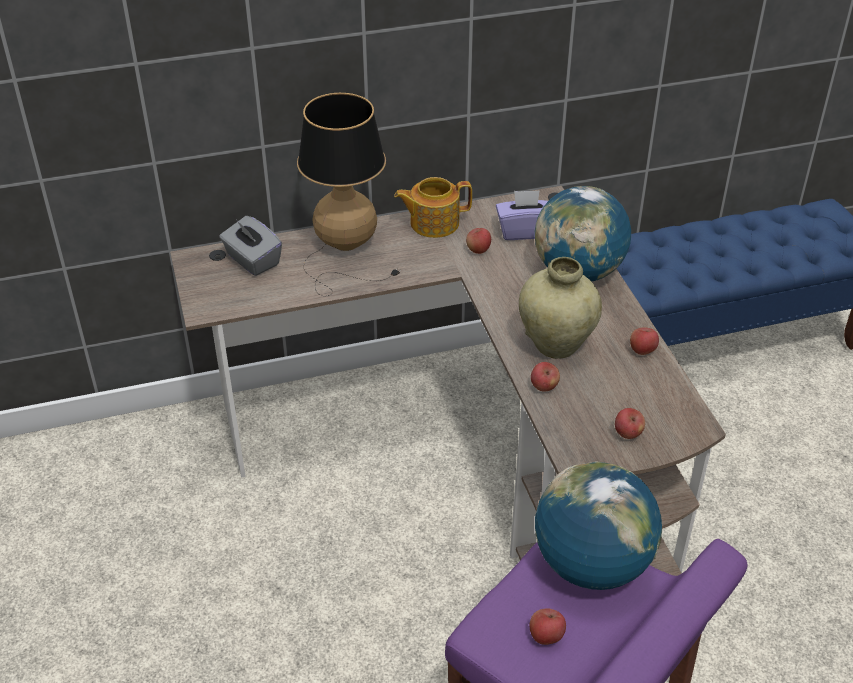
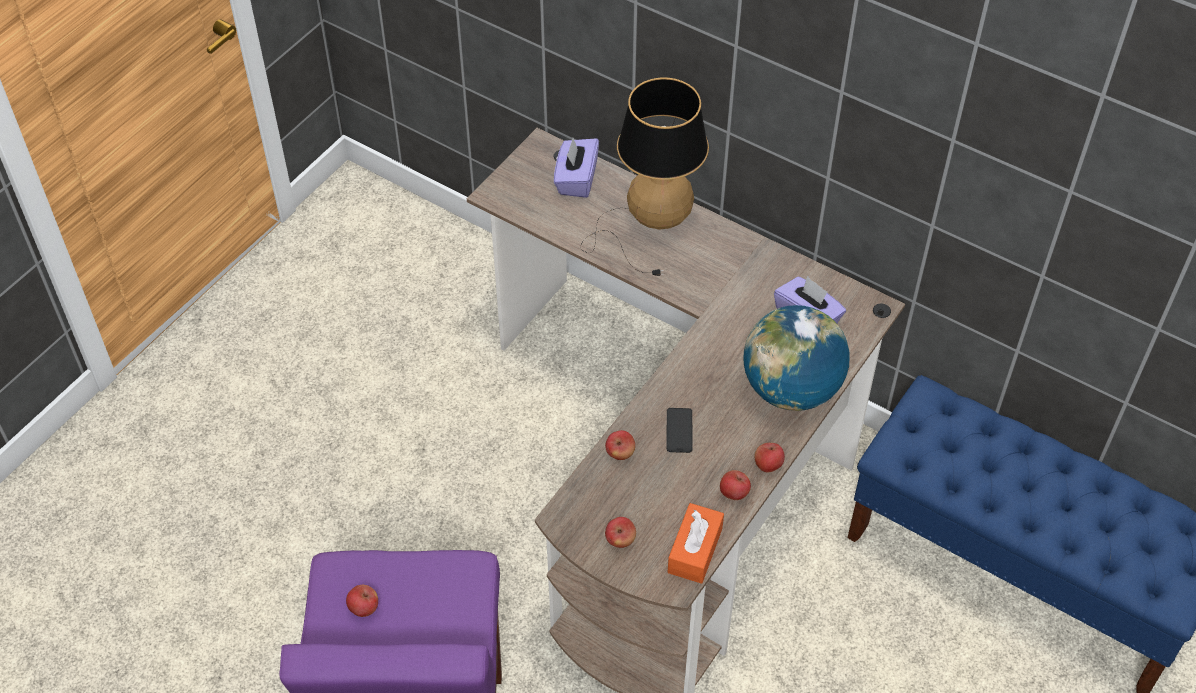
camera: 50 degrees right, 10 degrees up
(252, 260) = (576, 180): grey tissue box -> purple tissue box
(433, 223) = (748, 253): teapot -> none
(478, 250) = (746, 305): apple -> apple (768, 465)
(555, 345) = (679, 430): beige vase -> phone
(591, 565) = (456, 596): globe -> none
(676, 399) = (695, 550): none -> orange tissue box

